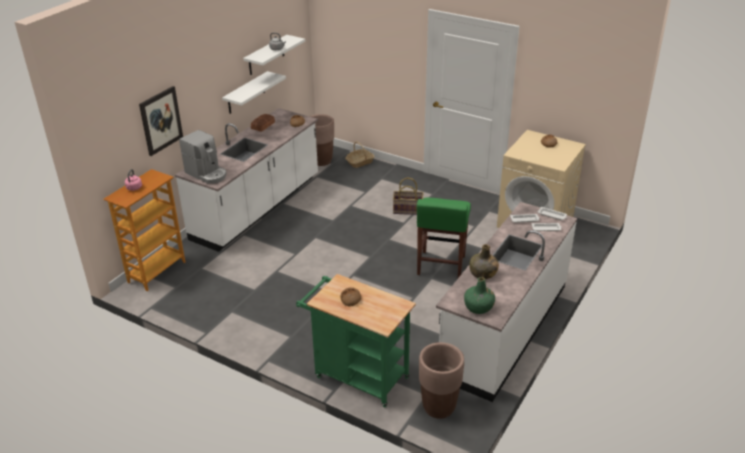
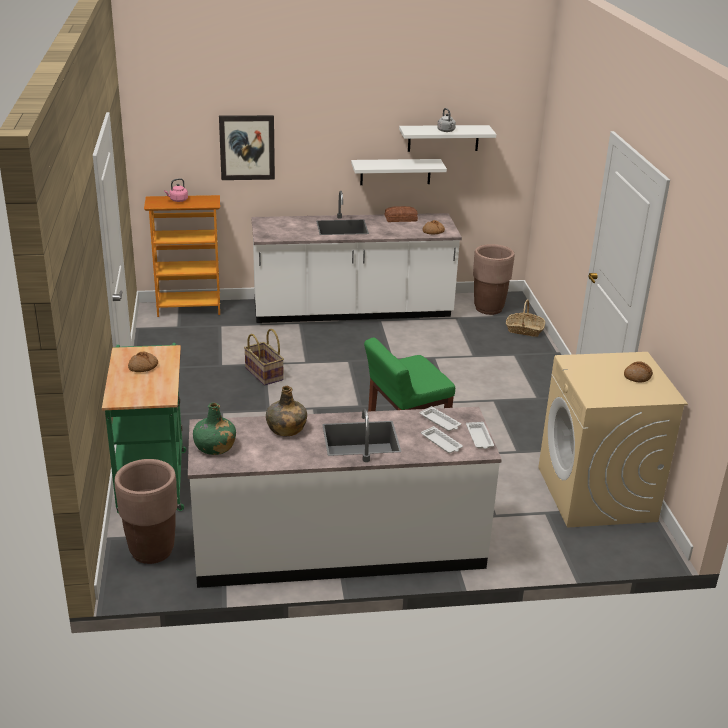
camera: 50 degrees right, 5 degrees down
(207, 174) = (273, 228): coffee machine -> none
(408, 210) = (480, 394): basket -> basket (265, 374)

